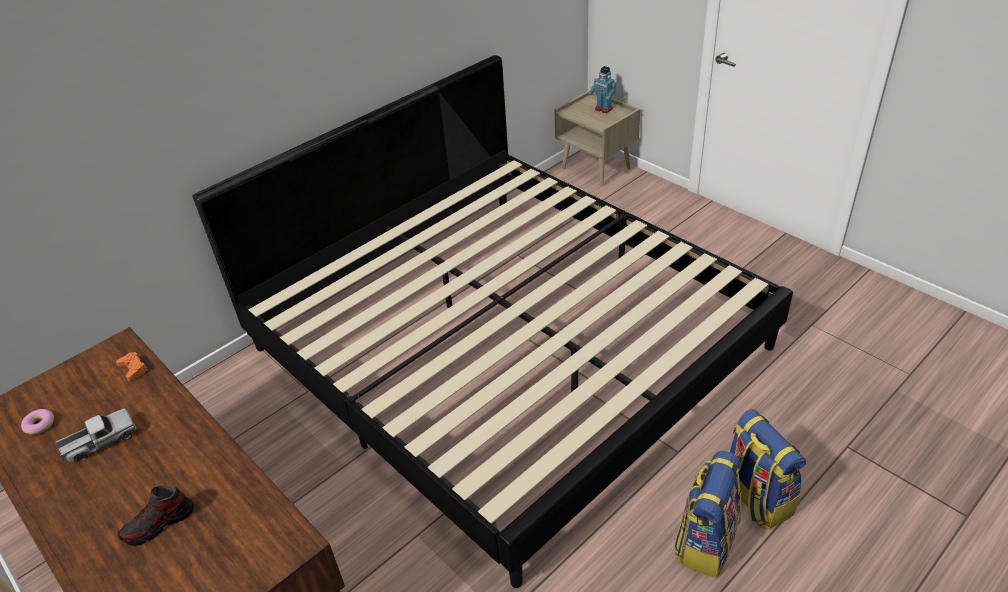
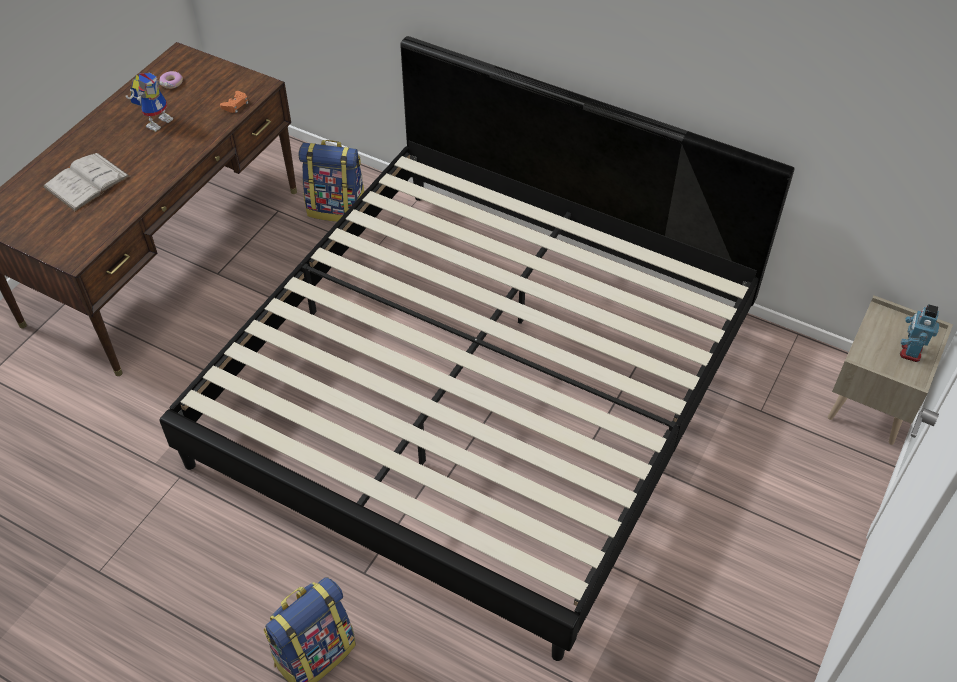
camera: 70 degrees right, 10 degrees up
(100, 442) = (158, 120): toy truck -> toy robot
(159, 524) = (87, 182): shoe -> white book
(705, 541) = (254, 611): backpack -> backpack (337, 209)

